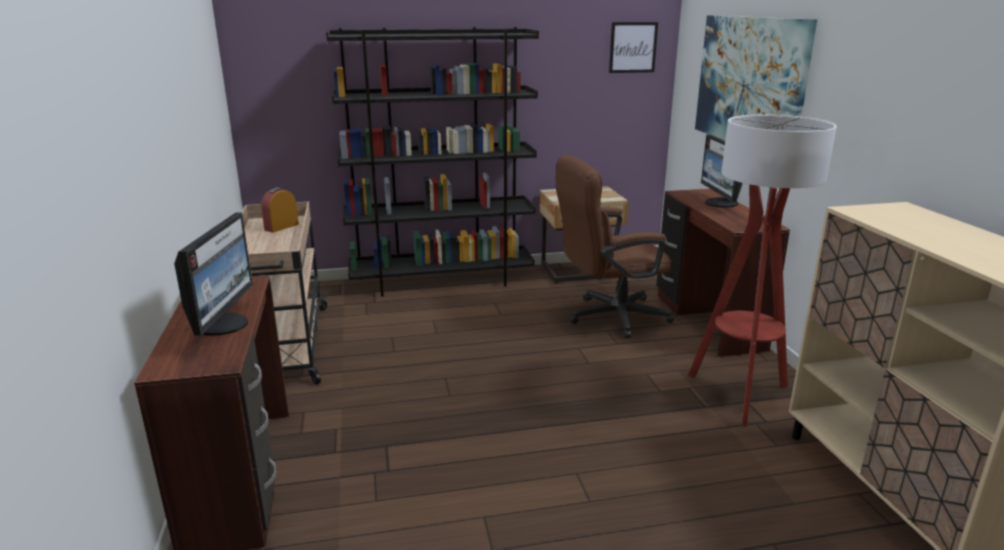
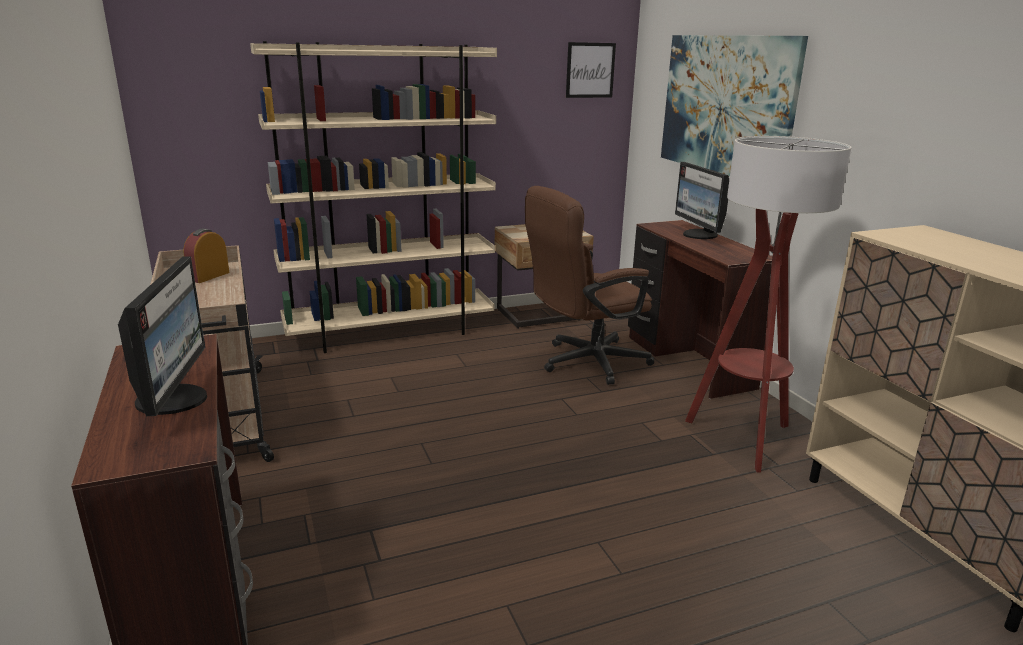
camera: 10 degrees left, 0 degrees up
(442, 281) = (391, 332): black bookcase -> beige bookcase

